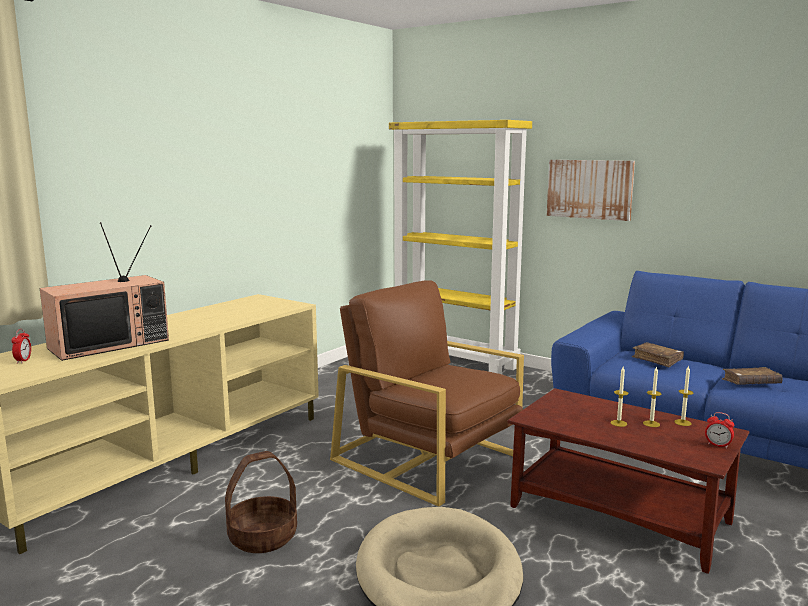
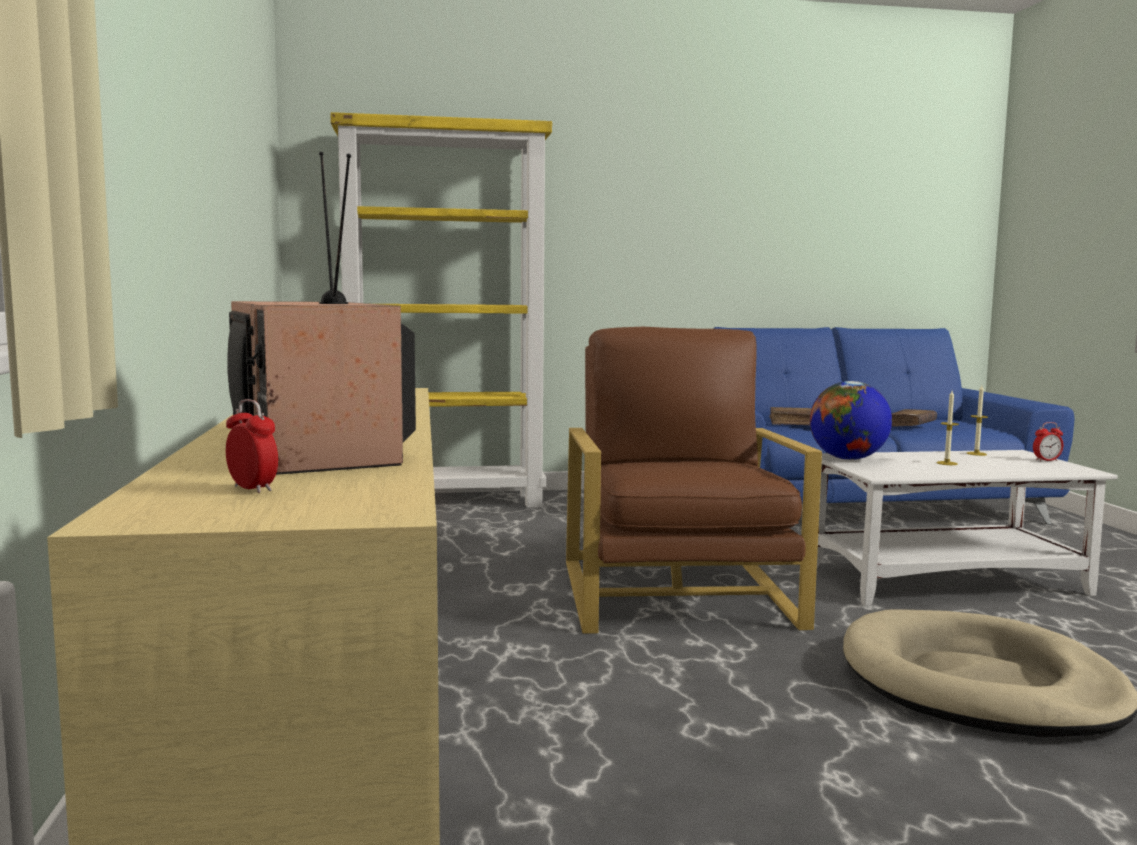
camera: 45 degrees left, 5 degrees down
(110, 343) = (319, 449): television -> television turned 150 degrees clockwise
(263, 537) = (736, 741): basket -> none
(428, 458) = (677, 594): brown armchair -> brown armchair turned 90 degrees clockwise
(561, 400) = (848, 459): none -> globe
(589, 189) = (622, 230): picture -> none
(621, 514) = (947, 580): brown coffee table -> white coffee table
(651, 424) = (964, 459): candle -> none

